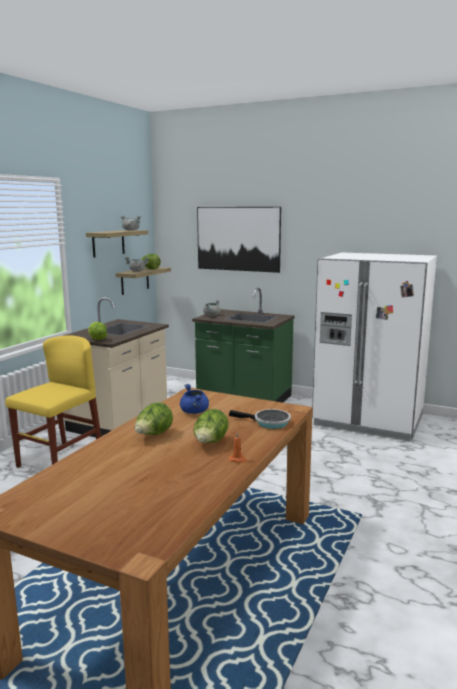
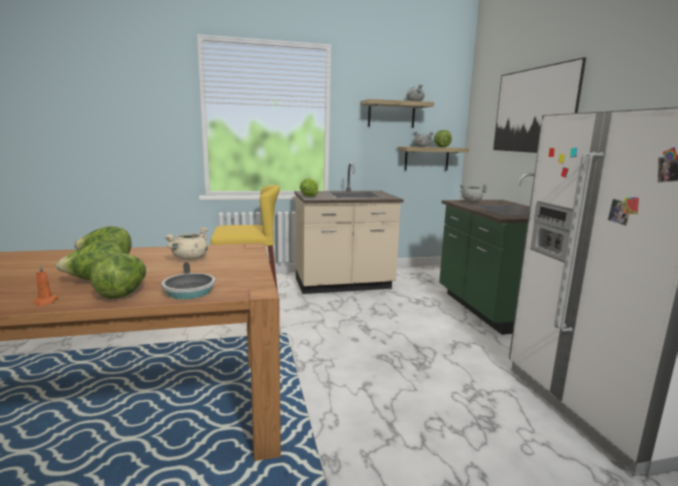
camera: 50 degrees right, 0 degrees up
(194, 412) = (190, 258): blue cooking pot -> beige cooking pot
(250, 439) = (123, 293): none -> lettuce

